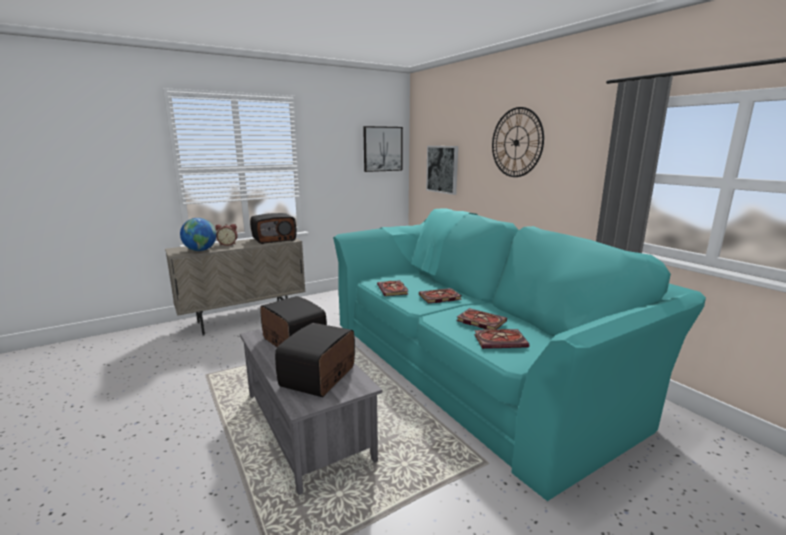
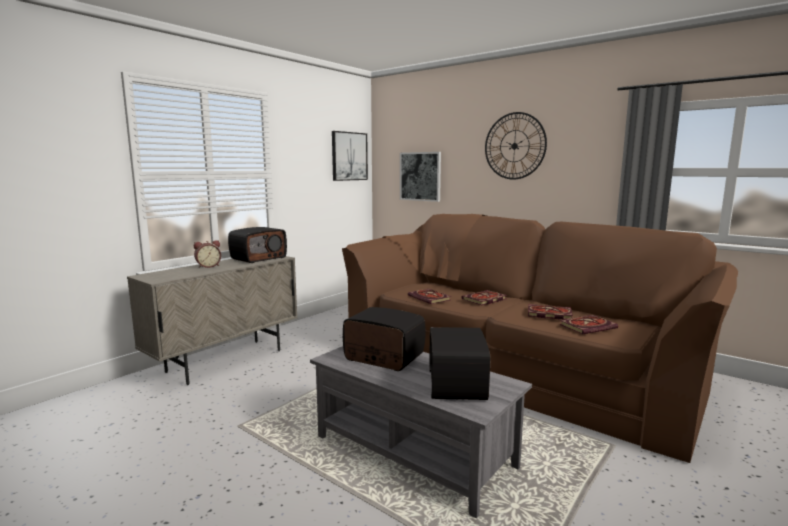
camera: 20 degrees left, 5 degrees down
(200, 250) = (183, 274): globe -> none
(471, 363) = (514, 365): turquoise sofa -> brown sofa

